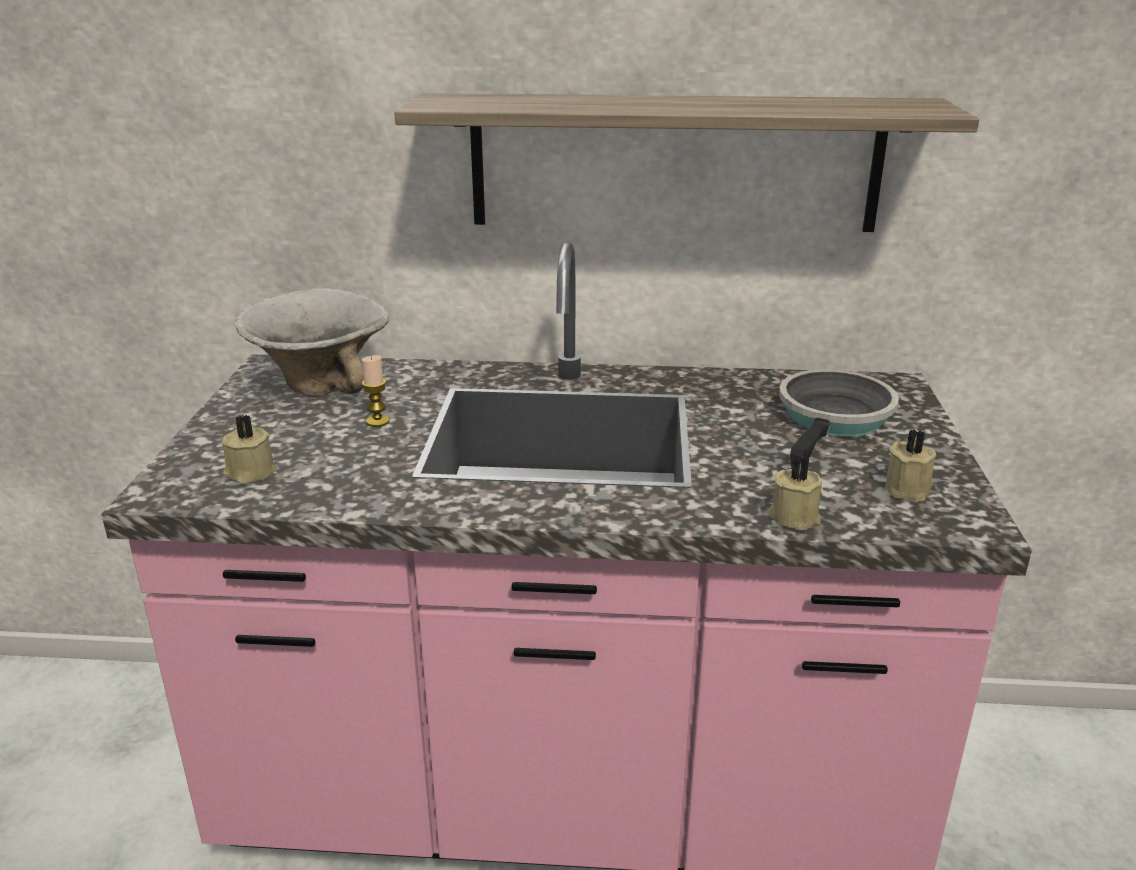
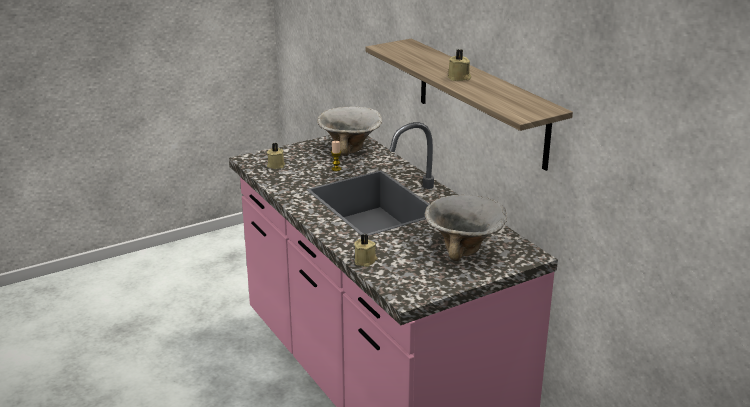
camera: 55 degrees right, 0 degrees up
(833, 421) = (464, 250): frying pan -> bowl
(909, 489) = (420, 279): beige candle -> beige candle (459, 78)

